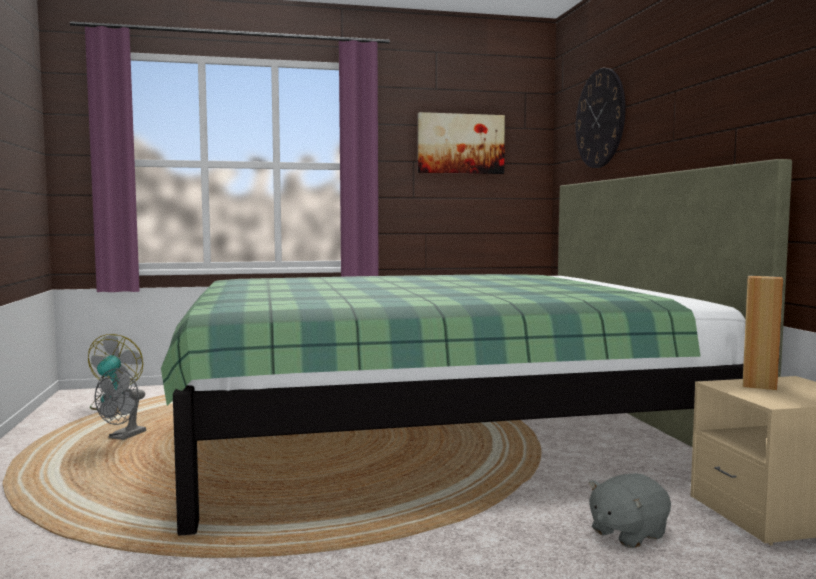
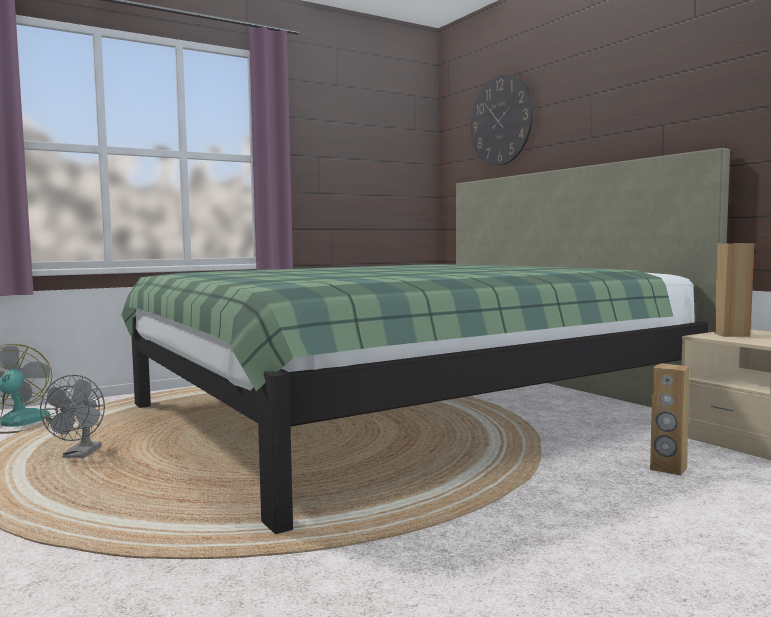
camera: 20 degrees left, 0 degrees up
(460, 144) = (361, 141): picture -> none
(627, 533) = (668, 469): grey plush toy -> brown speaker

